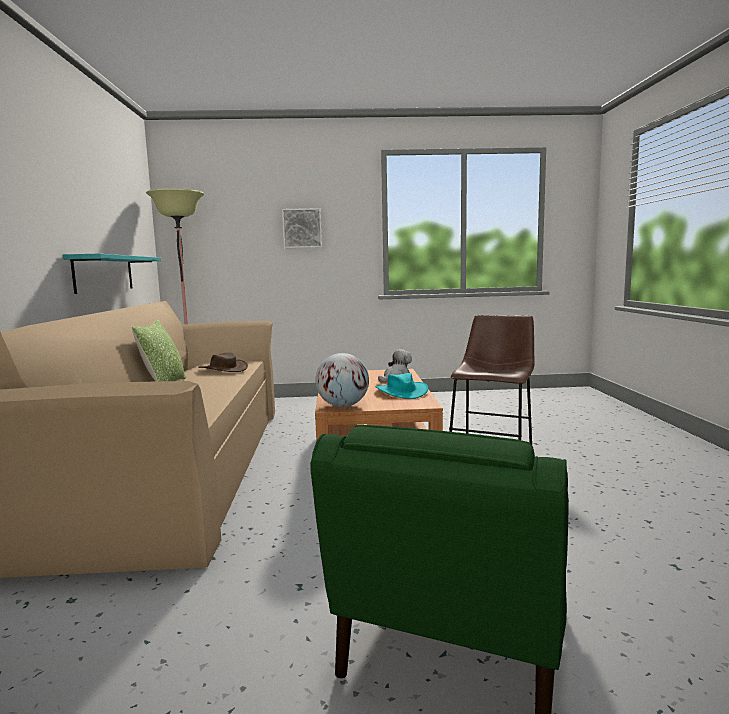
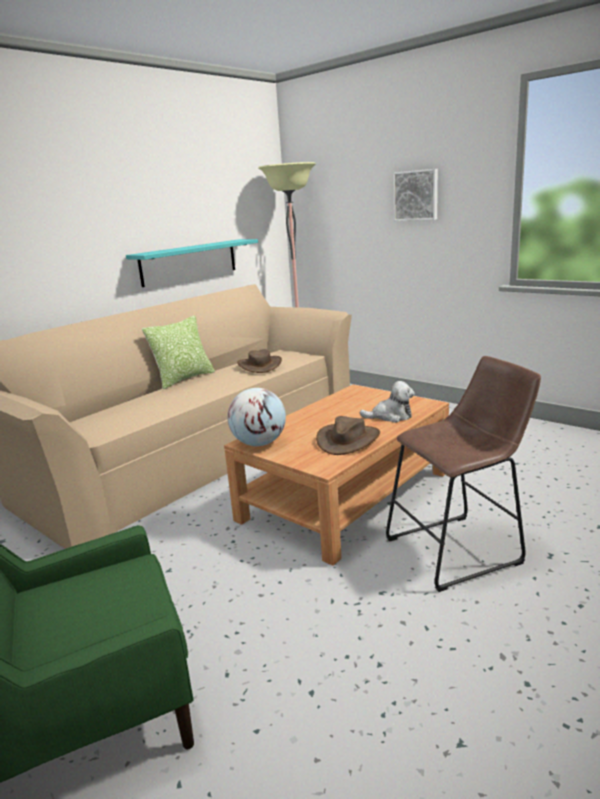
camera: 45 degrees right, 10 degrees up
(401, 392) = (348, 440): turquoise hat -> brown hat

